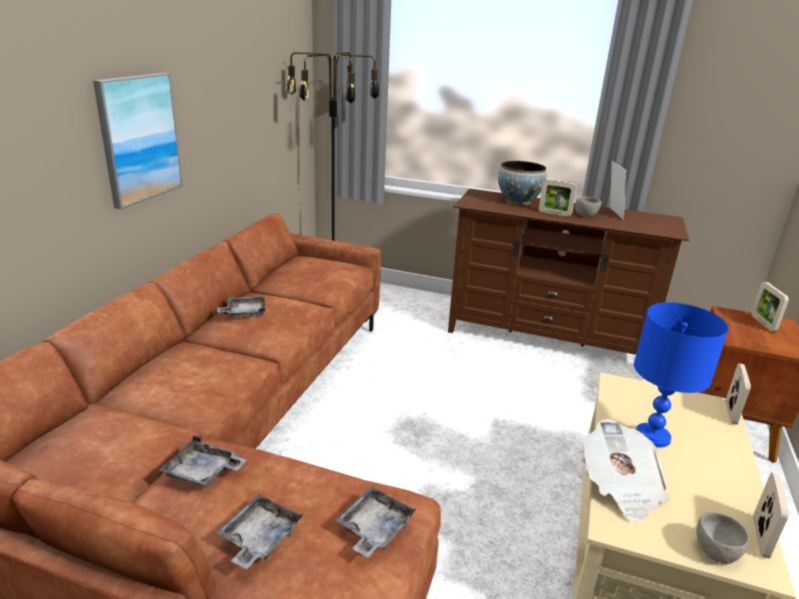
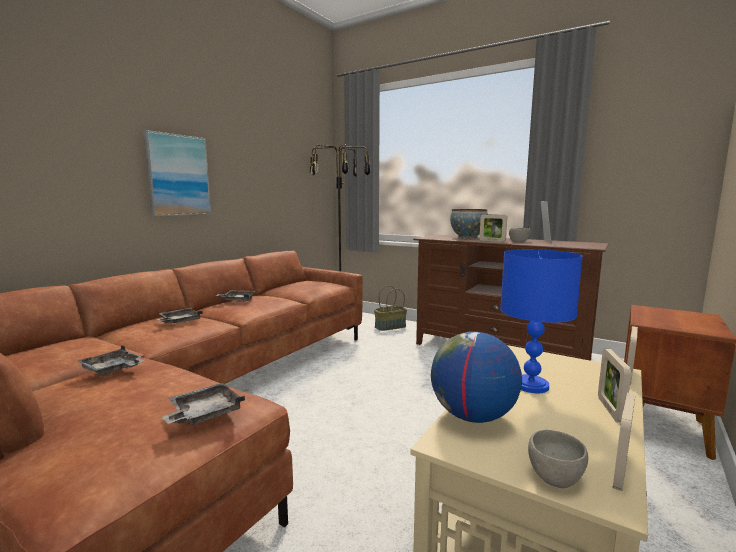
camera: 15 degrees right, 15 degrees down
(259, 538) = (105, 408): grey tray -> grey tray (179, 321)
(403, 304) = (390, 327): none -> basket
(620, 488) = (472, 416): newspaper -> globe
(763, 323) = (681, 315): picture frame -> picture frame (610, 410)

